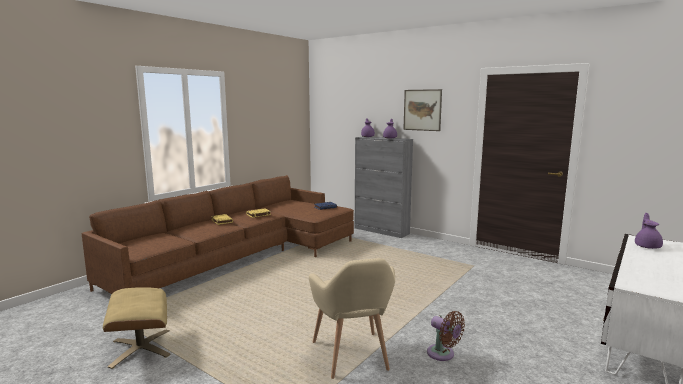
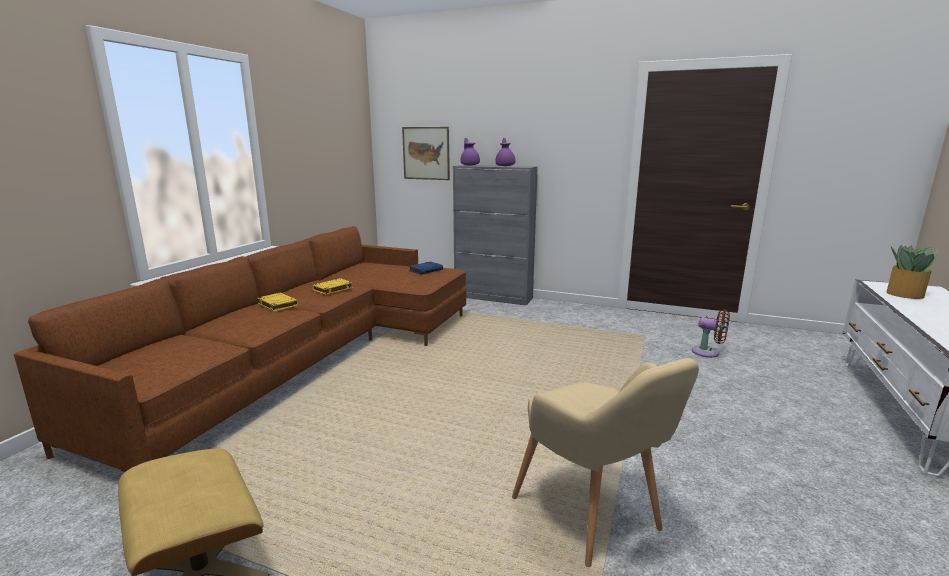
camera: 15 degrees left, 5 degrees up
(422, 110) = (551, 124): picture -> picture (426, 153)
(443, 354) = (713, 484): brown fan -> brown fan (708, 353)
(647, 246) = (903, 294): purple teapot -> potted plant

